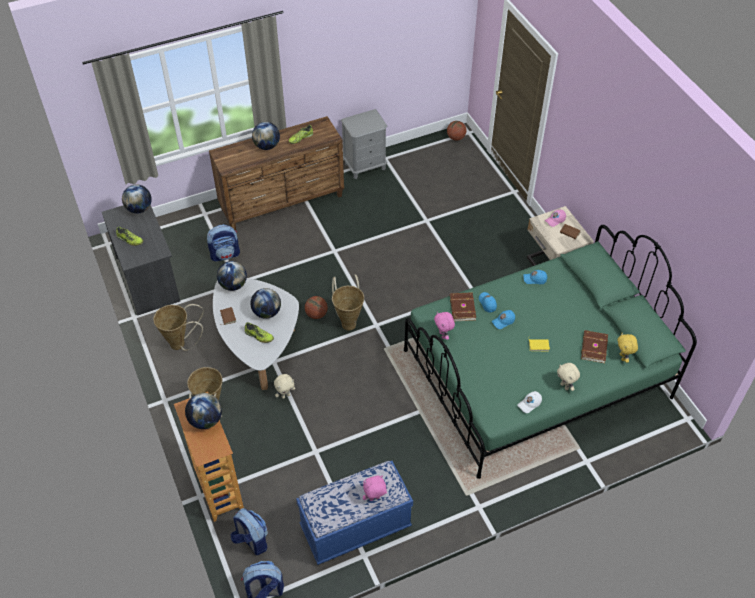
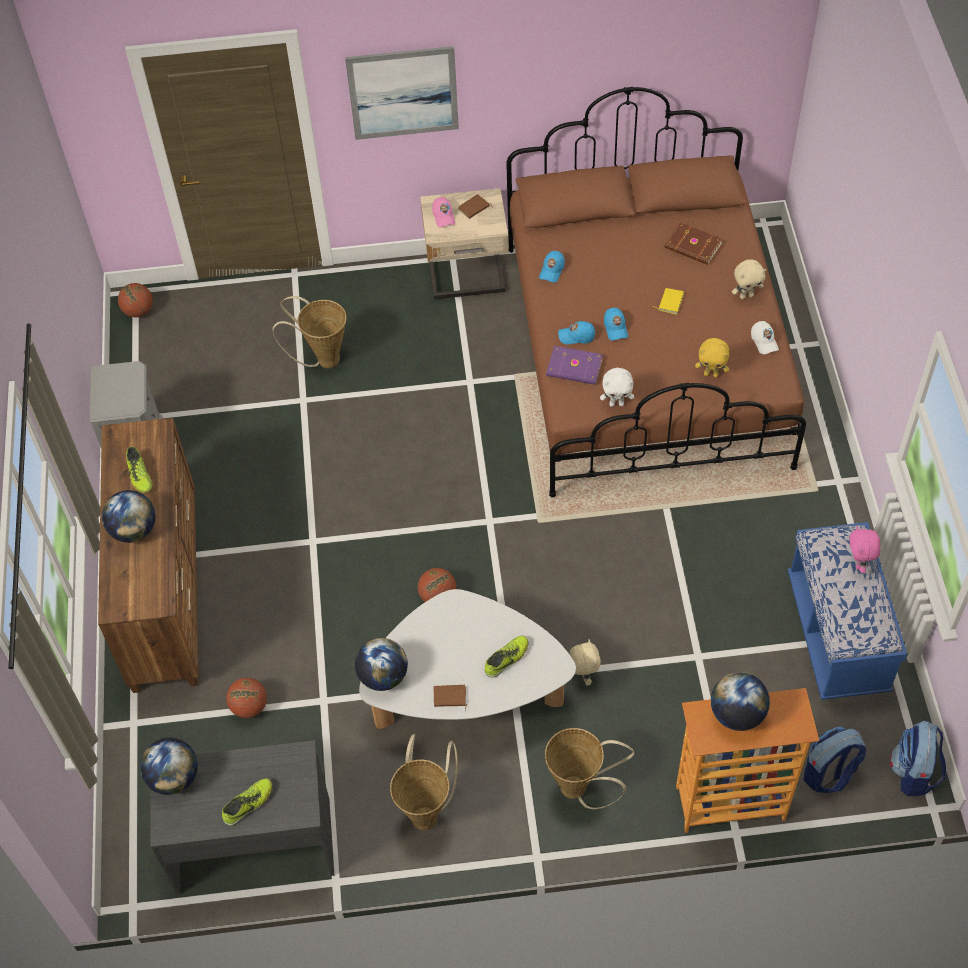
camera: 70 degrees left, 5 degrees up
(225, 254) = (249, 706): backpack -> basketball
(267, 312) = (461, 638): globe -> none
(348, 322) = (469, 556): basket -> basket (323, 359)
(443, 335) = (616, 403): pink plush toy -> white plush toy
(462, 308) = (574, 368): brown book -> purple book
(536, 374) = (646, 354): green bed -> brown bed
(580, 136) = (403, 93): none -> picture
(623, 357) = (718, 222): yellow plush toy -> yellow plush toy (711, 374)

